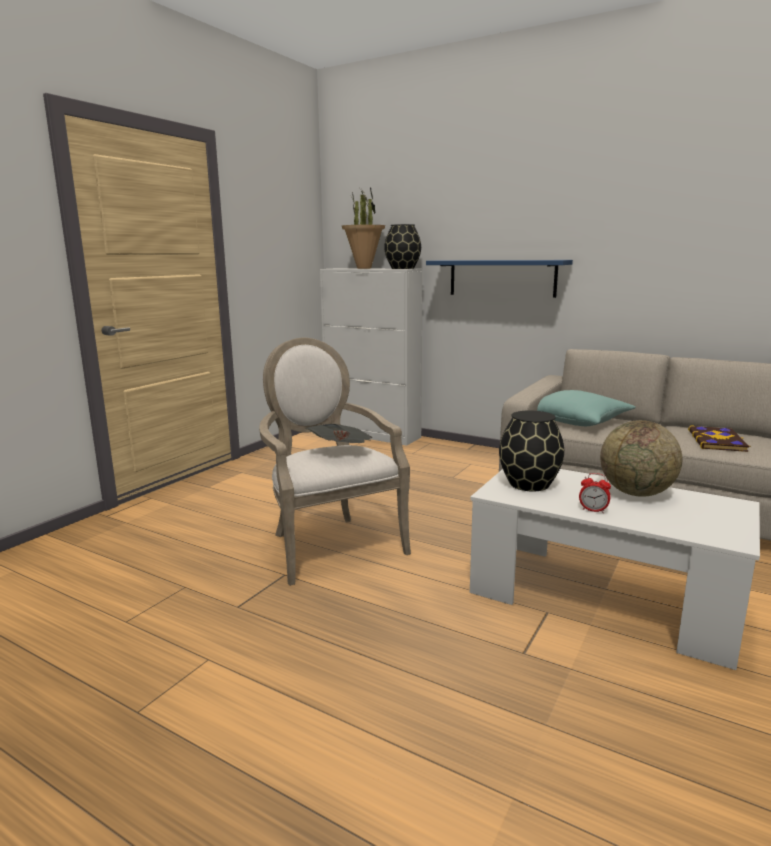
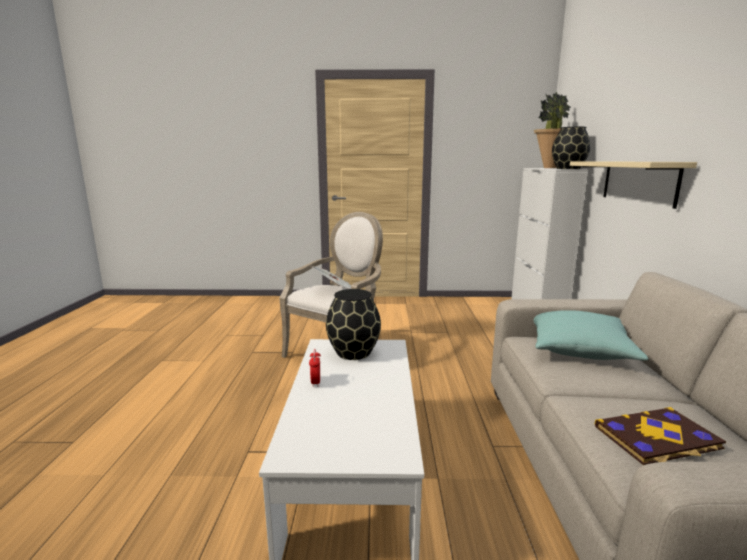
camera: 60 degrees right, 0 degrees up
(502, 278) = (638, 182): blue shelf -> beige shelf
(636, 493) = (377, 397): globe -> none

